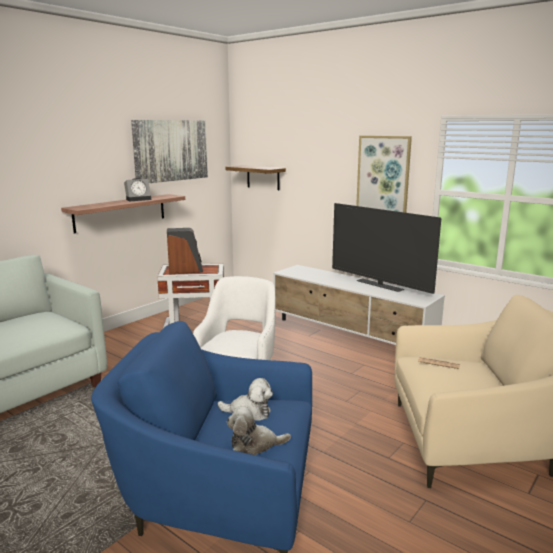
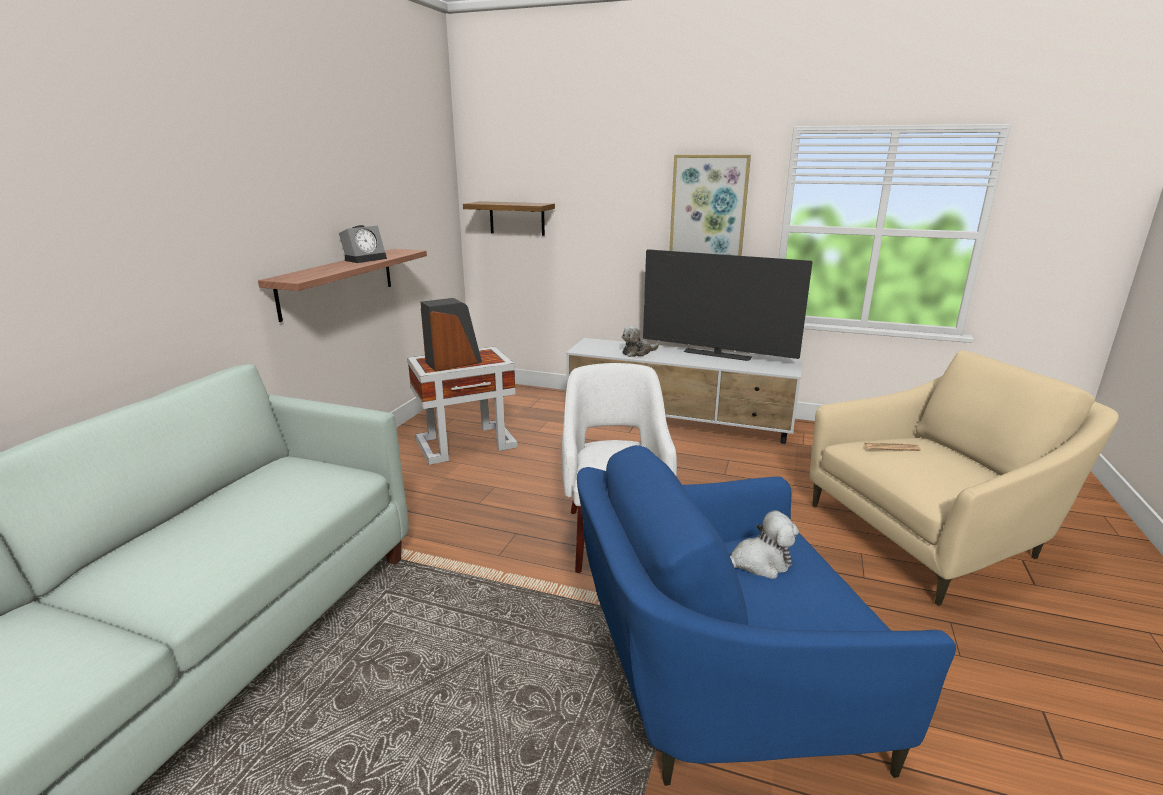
camera: 20 degrees left, 5 degrees up
(171, 150) = (392, 180): picture -> none
(254, 445) = (818, 610): plush toy -> plush toy (637, 352)

